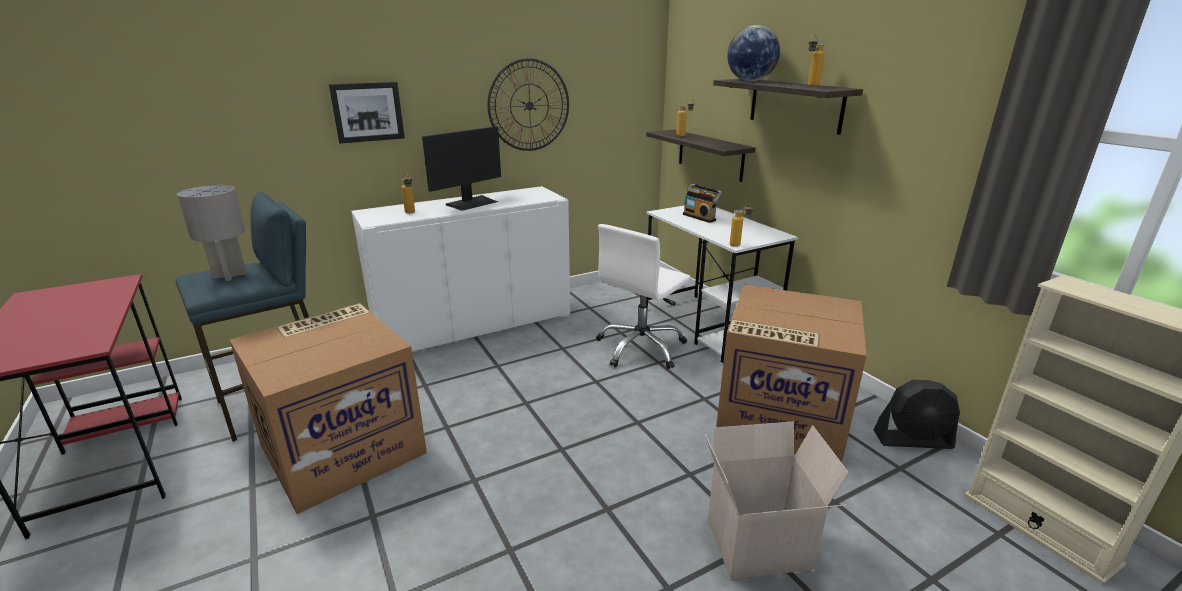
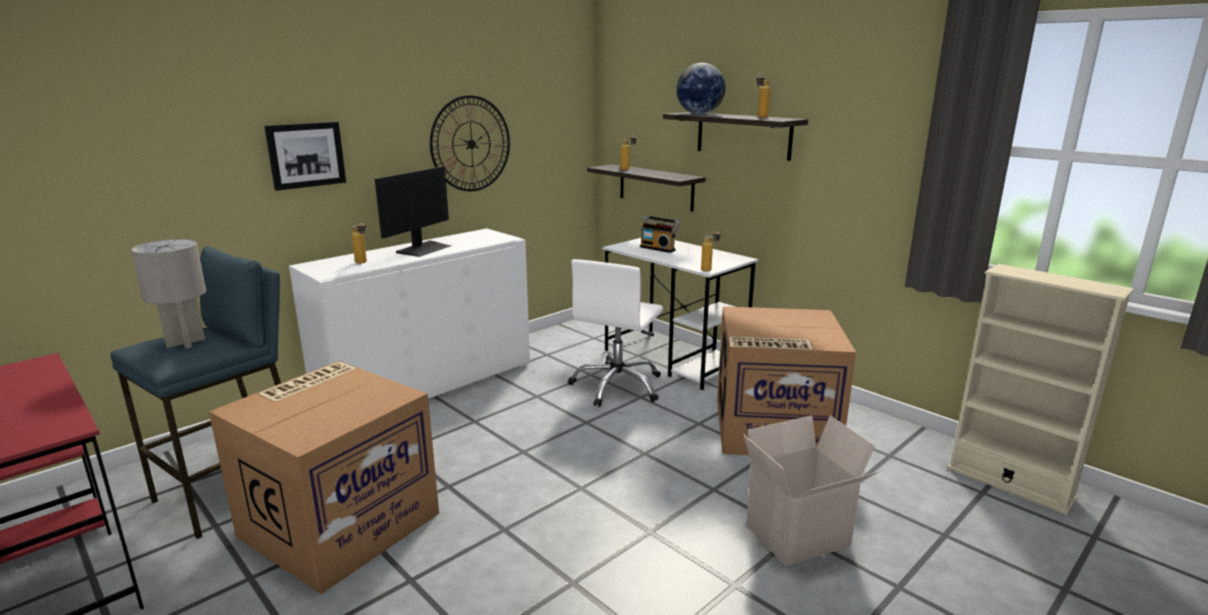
camera: 15 degrees left, 5 degrees down
(913, 440) = (892, 432): black fan -> none

